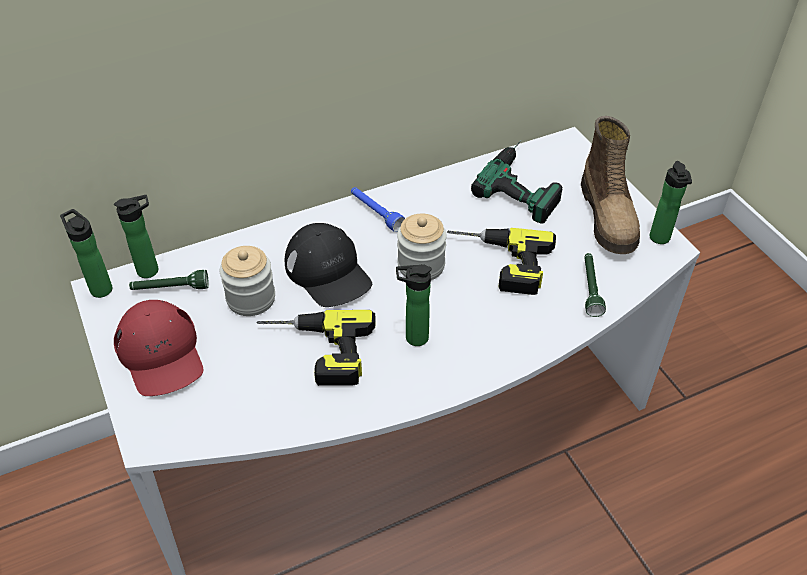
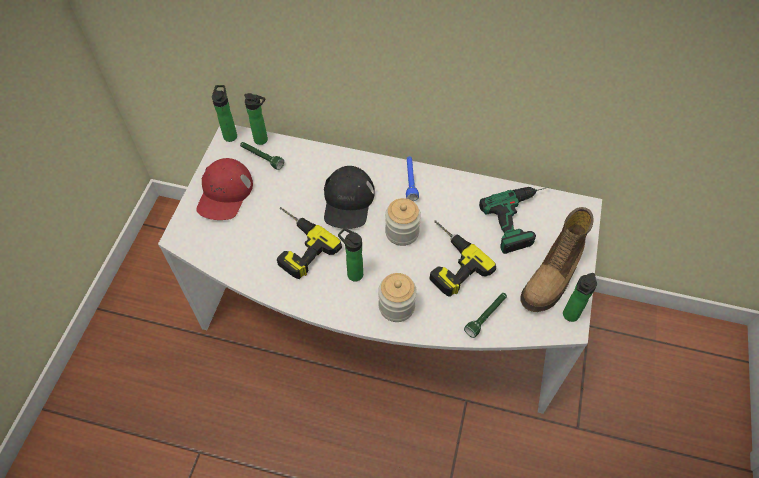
camera: 40 degrees right, 10 degrees up
(251, 299) = (294, 191): jar -> jar (396, 306)

